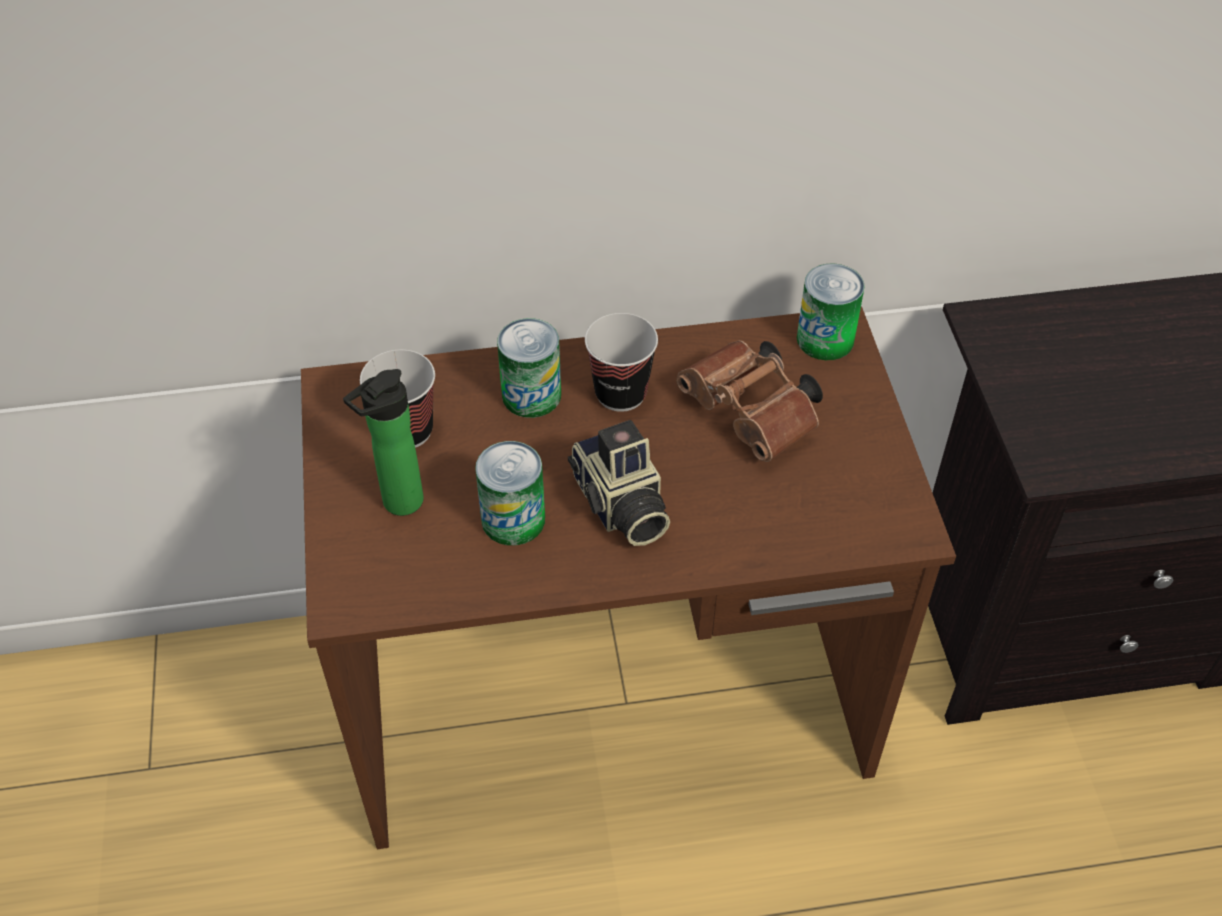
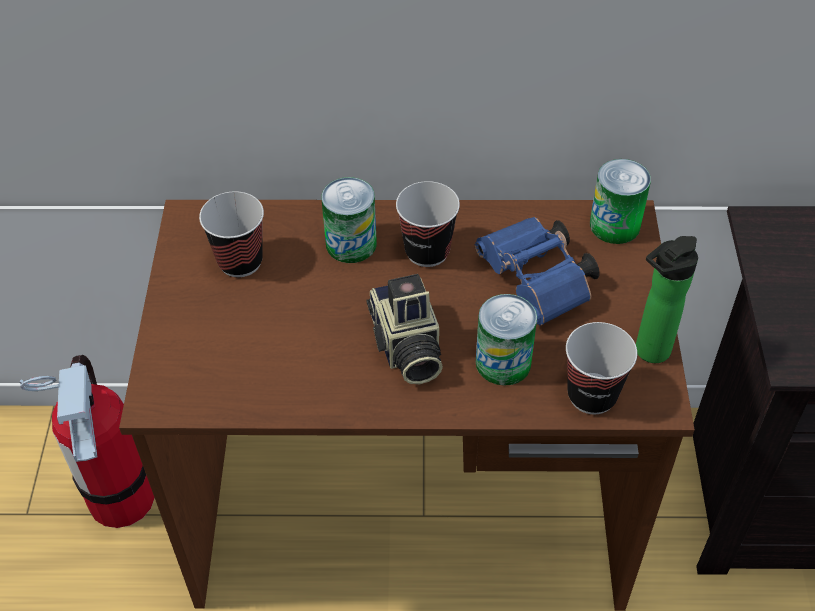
camera: 10 degrees right, 0 degrees up
(261, 732) = (121, 497): none -> fire extinguisher
(398, 504) = (219, 322): bottle -> bottle (648, 352)
(513, 519) = (312, 348): can -> can (503, 362)
(753, 416) = (538, 284): brown binoculars -> blue binoculars
(838, 532) = (592, 395): none -> cup

